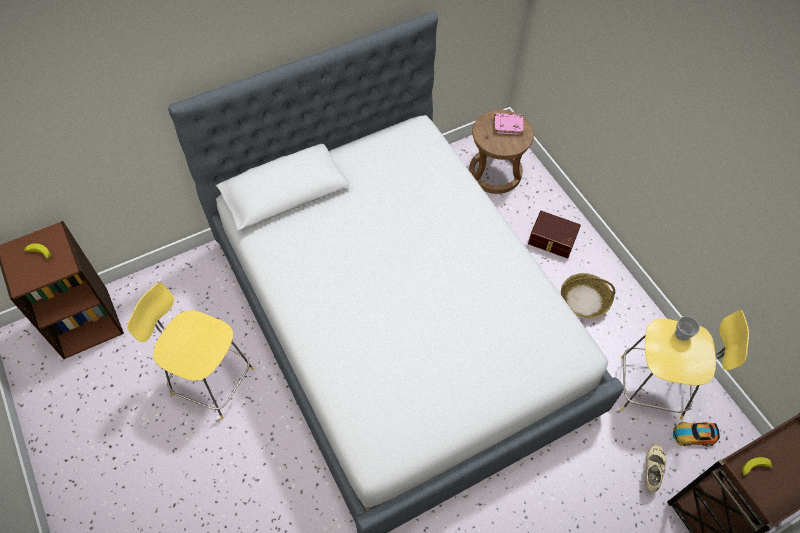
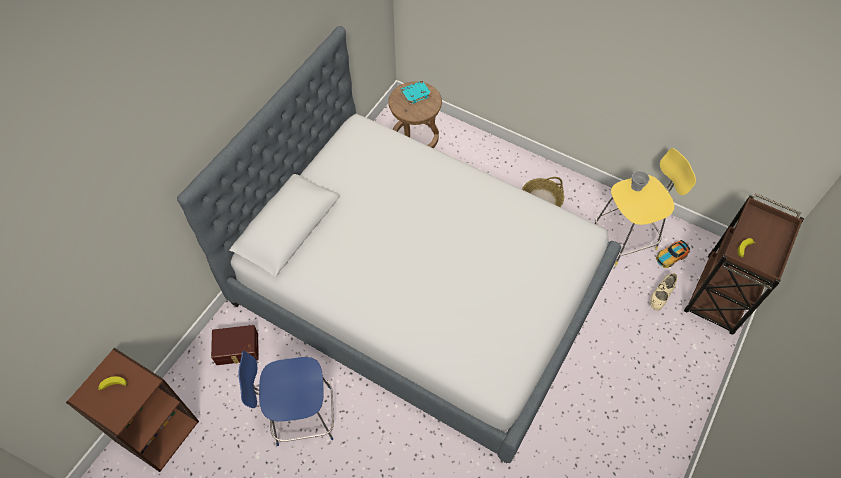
camera: 30 degrees left, 0 degrees up
(210, 380) = (301, 415): yellow stool -> blue stool
(508, 125) = (415, 93): pink book -> turquoise book
(552, 240) = (490, 168): brown storage box -> brown storage box (237, 350)
(651, 471) = (660, 296): beige shoe -> beige shoe turned 135 degrees counterclockwise

